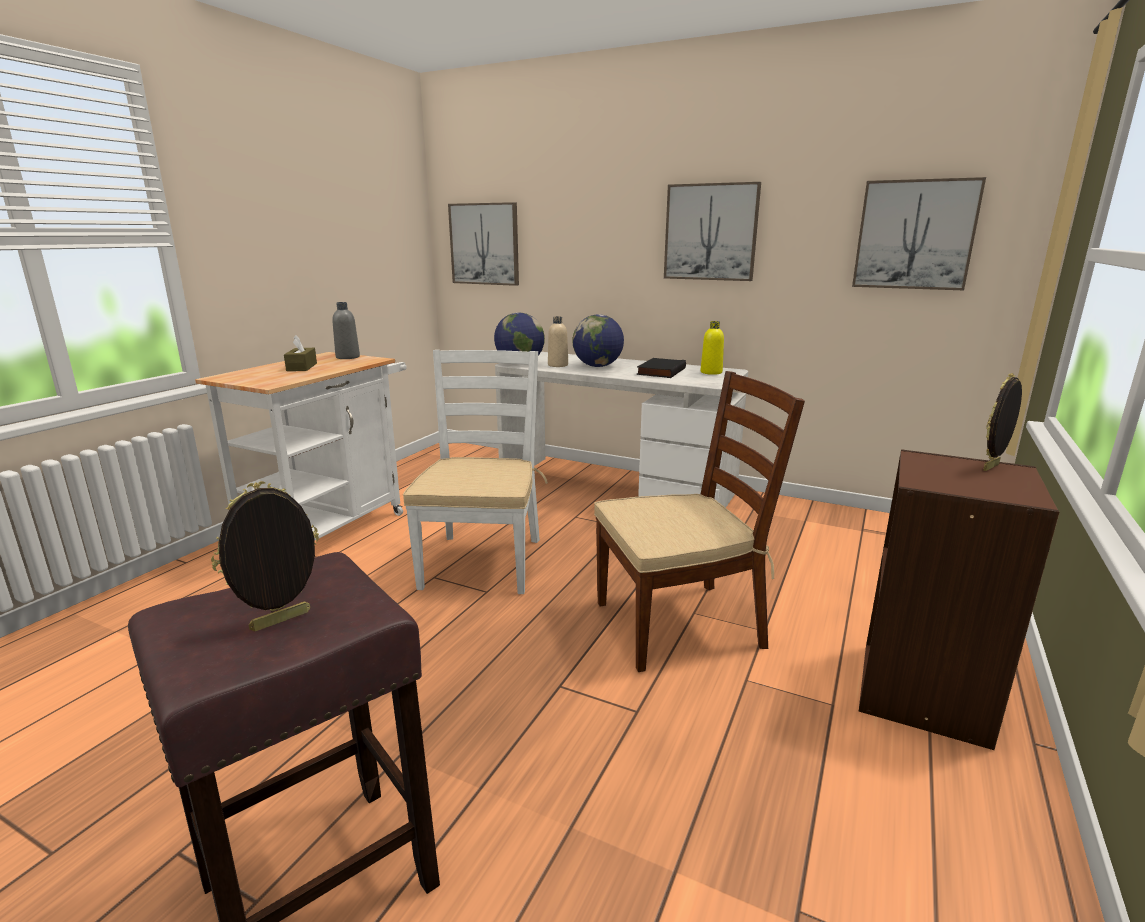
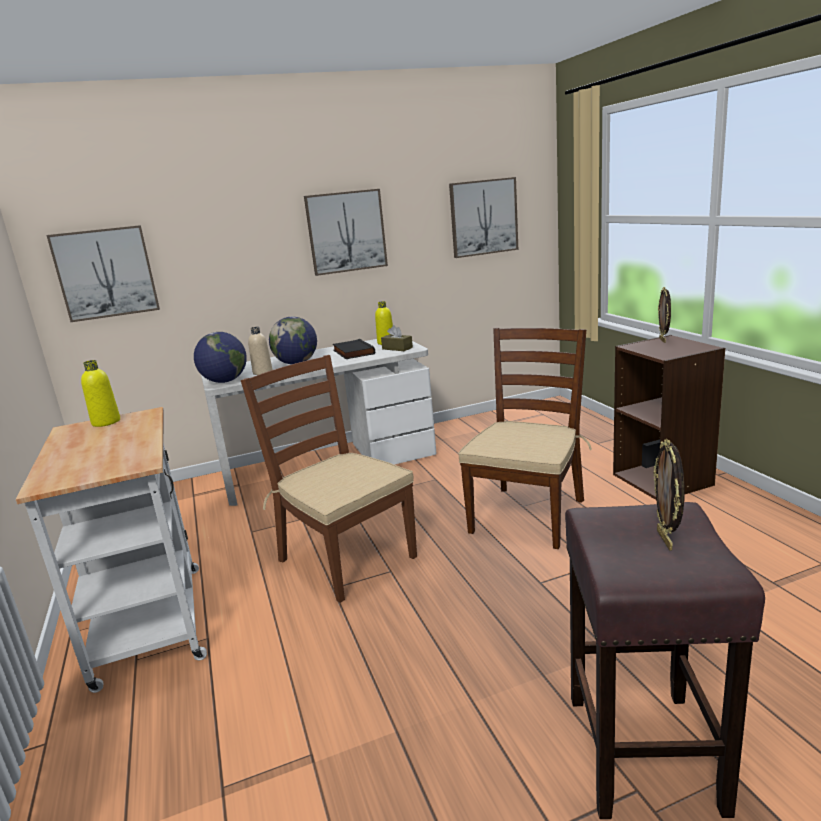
camera: 45 degrees left, 0 degrees up
(302, 367) = (98, 444): brown tissue box -> brown tissue box (397, 348)
(348, 357) = (106, 422): grey bottle -> yellow bottle
(482, 562) = (345, 558): white chair -> brown chair

